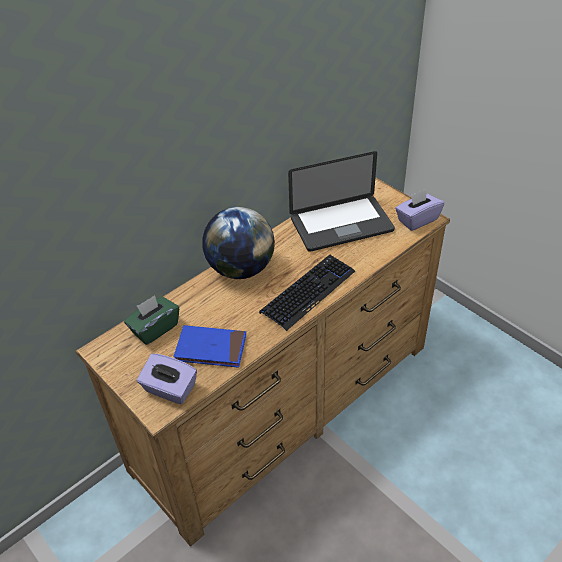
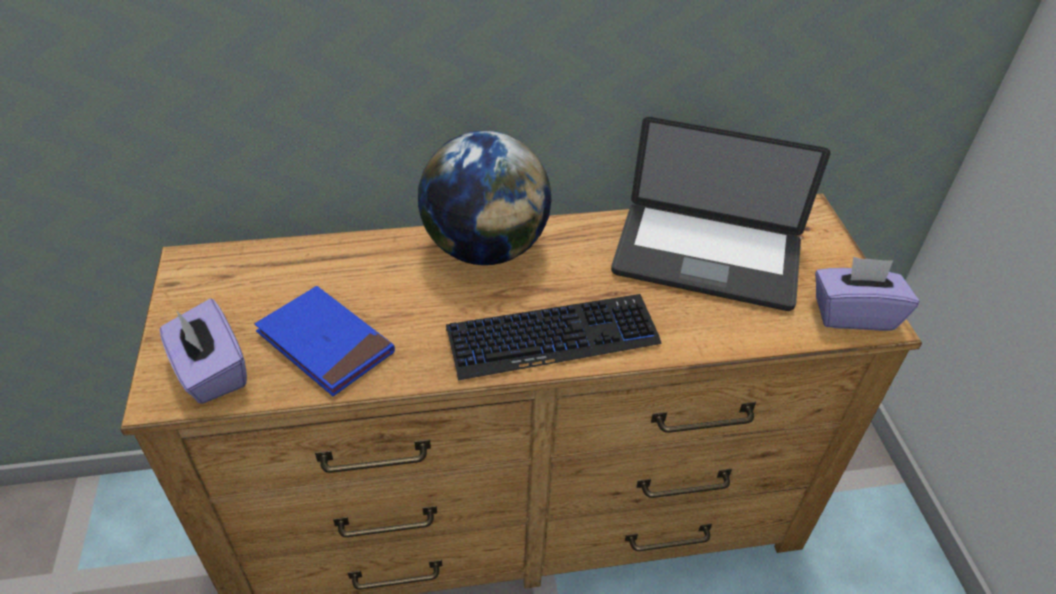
camera: 30 degrees right, 0 degrees up
(155, 328) = (284, 271): green tissue box -> none

